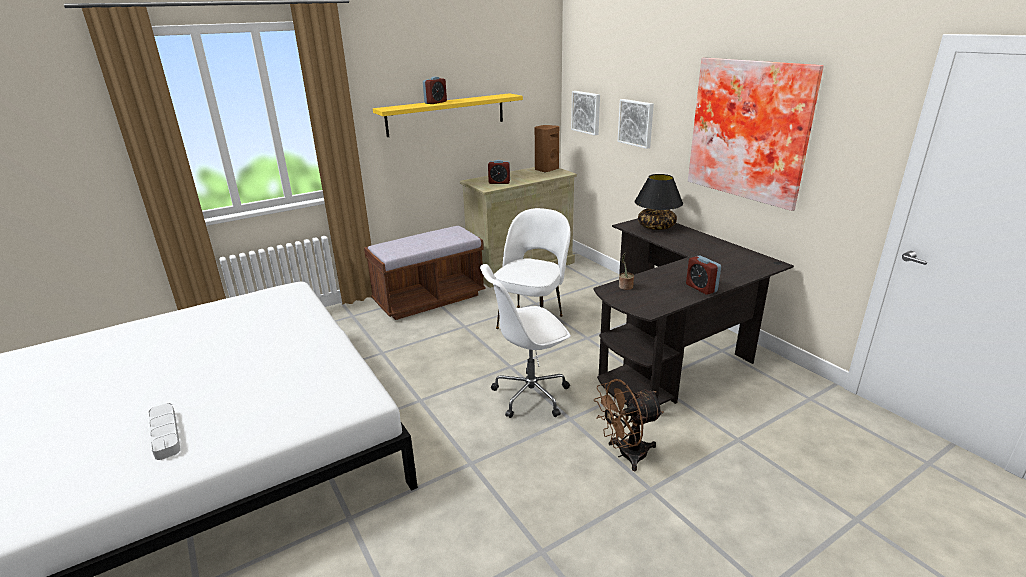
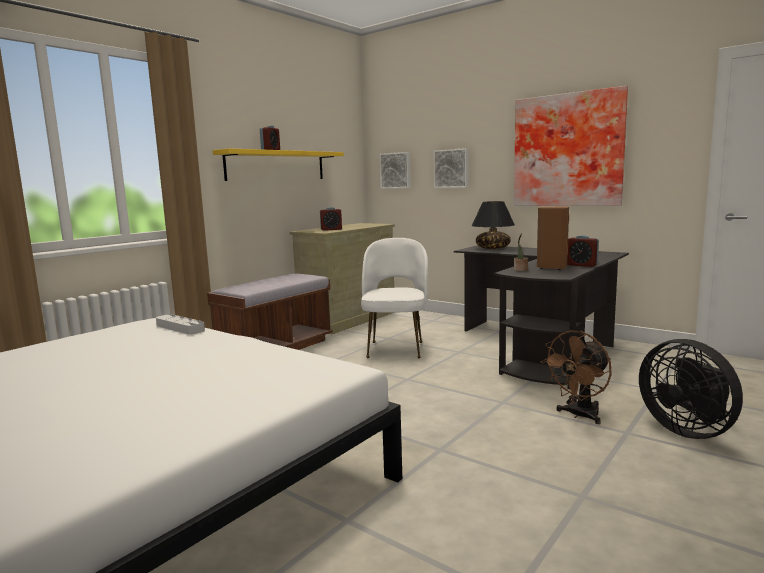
camera: 20 degrees left, 15 degrees down
(165, 434) = (109, 428): grey tray -> grey tray (180, 328)
(529, 396) = (447, 394): white office chair -> none
(546, 169) = (363, 224): brown speaker -> brown speaker (551, 267)
(714, 502) = (687, 429): none -> black fan

